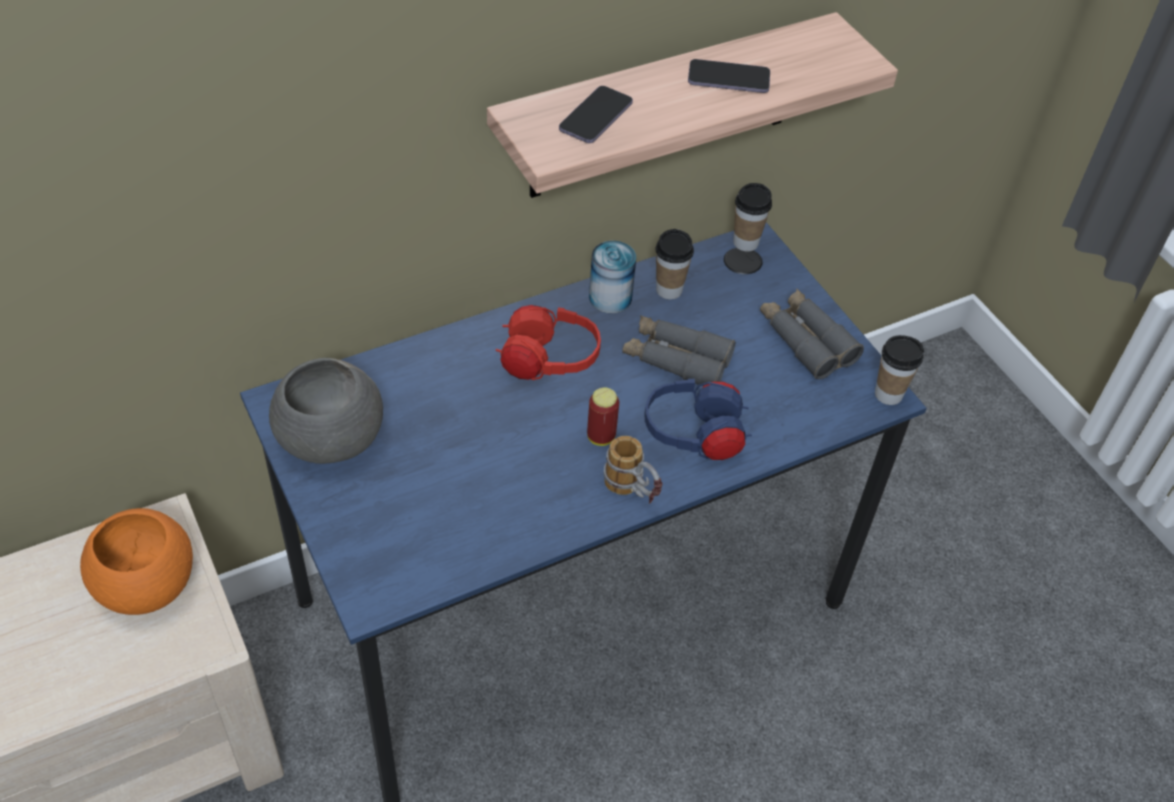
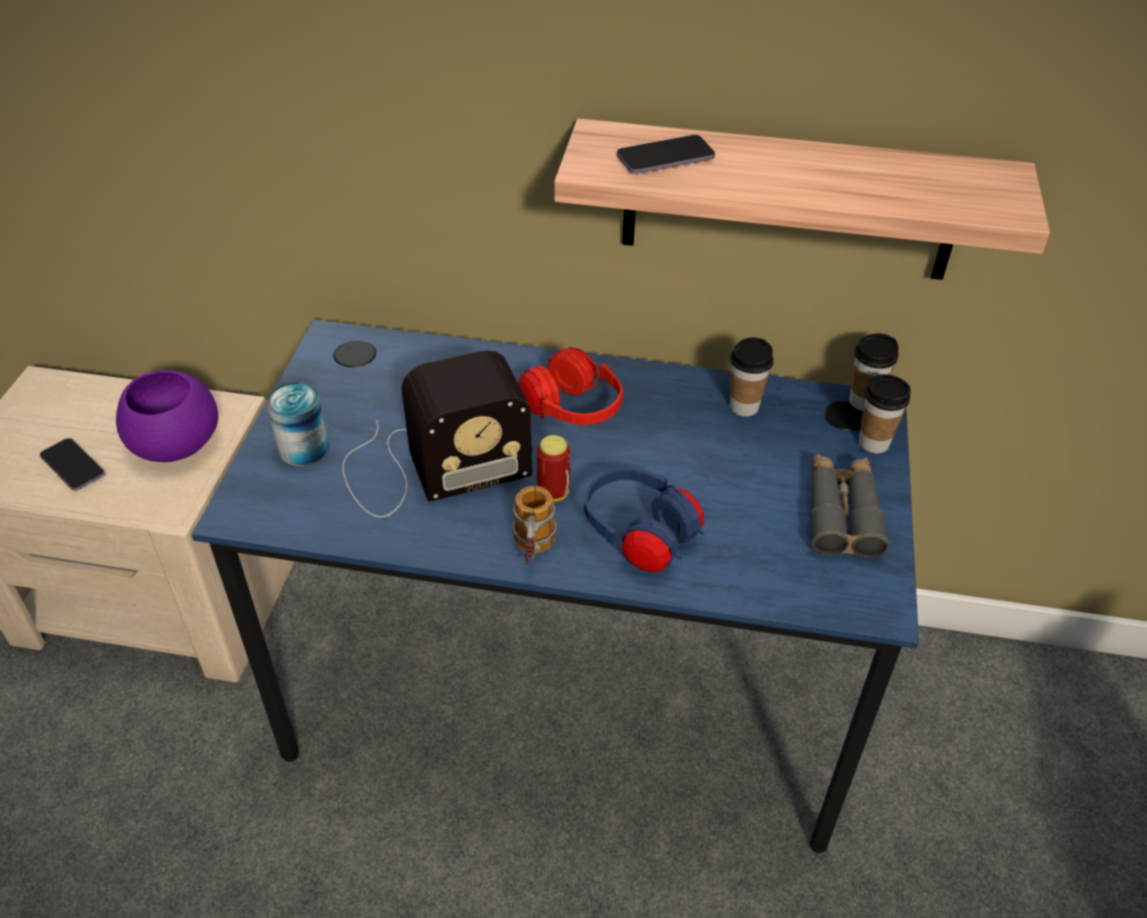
camera: 40 degrees right, 5 degrees down
(146, 585) = (175, 445): orange bowl -> purple bowl
(328, 438) = (337, 381): grey bowl -> none
(486, 470) = (429, 468): none -> radio
(610, 297) = (681, 388): can -> can (303, 448)
(676, 359) = (691, 466): grey binoculars -> none
(728, 79) = (838, 175): phone -> phone (73, 466)
(888, 394) = (885, 606): cup -> cup (873, 443)

